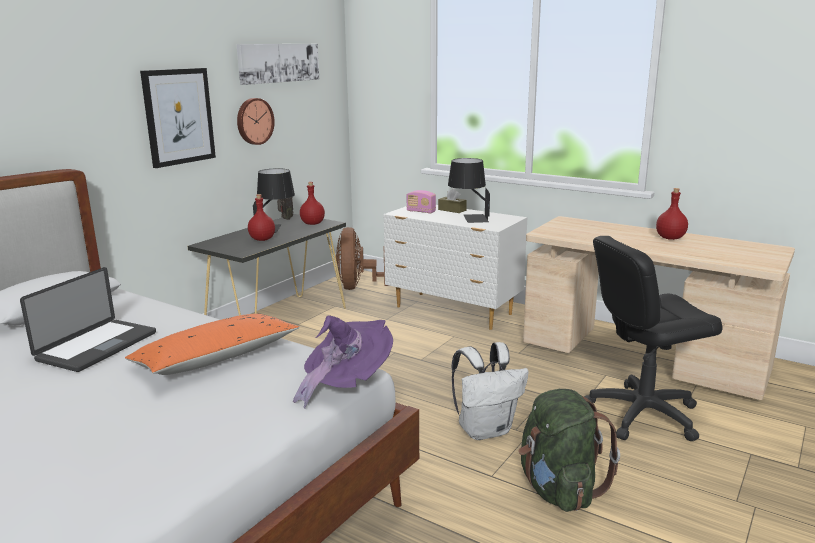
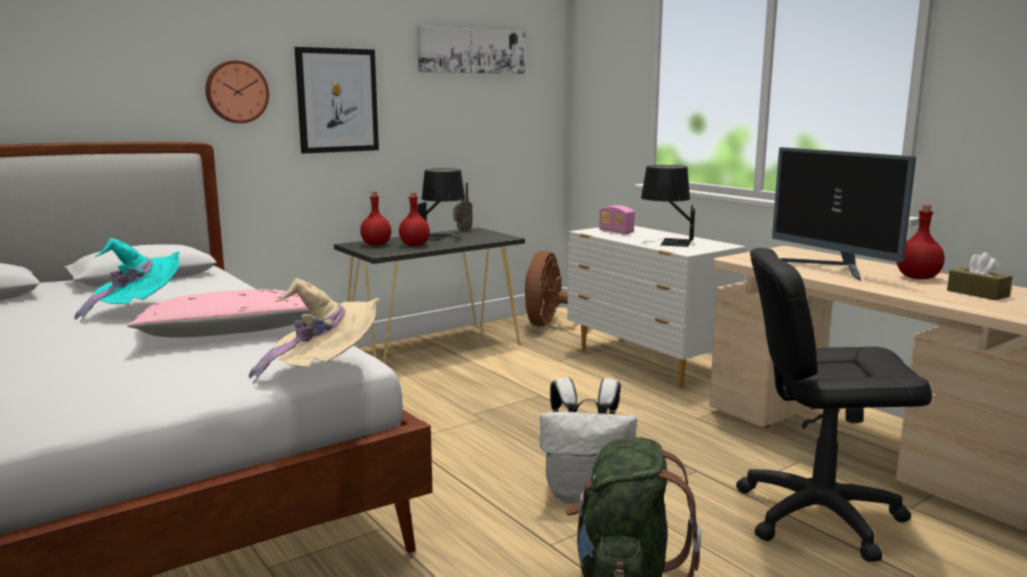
camera: 20 degrees right, 5 degrees down
(97, 346) = (138, 310): laptop -> turquoise hat
(216, 359) = (229, 333): orange pillow -> pink pillow
(254, 121) = (433, 115): wall clock -> wall clock (236, 92)
(313, 224) = (486, 237): red bottle -> red bottle (376, 245)
(345, 383) = (325, 370): purple hat -> beige hat
(452, 210) = (656, 233): brown tissue box -> brown tissue box (977, 293)
(613, 236) = (834, 269): none -> monitor

